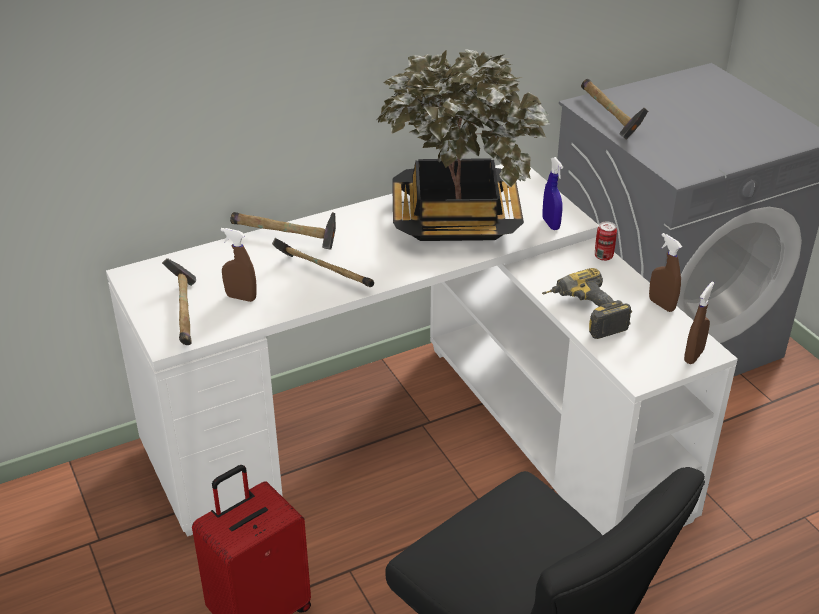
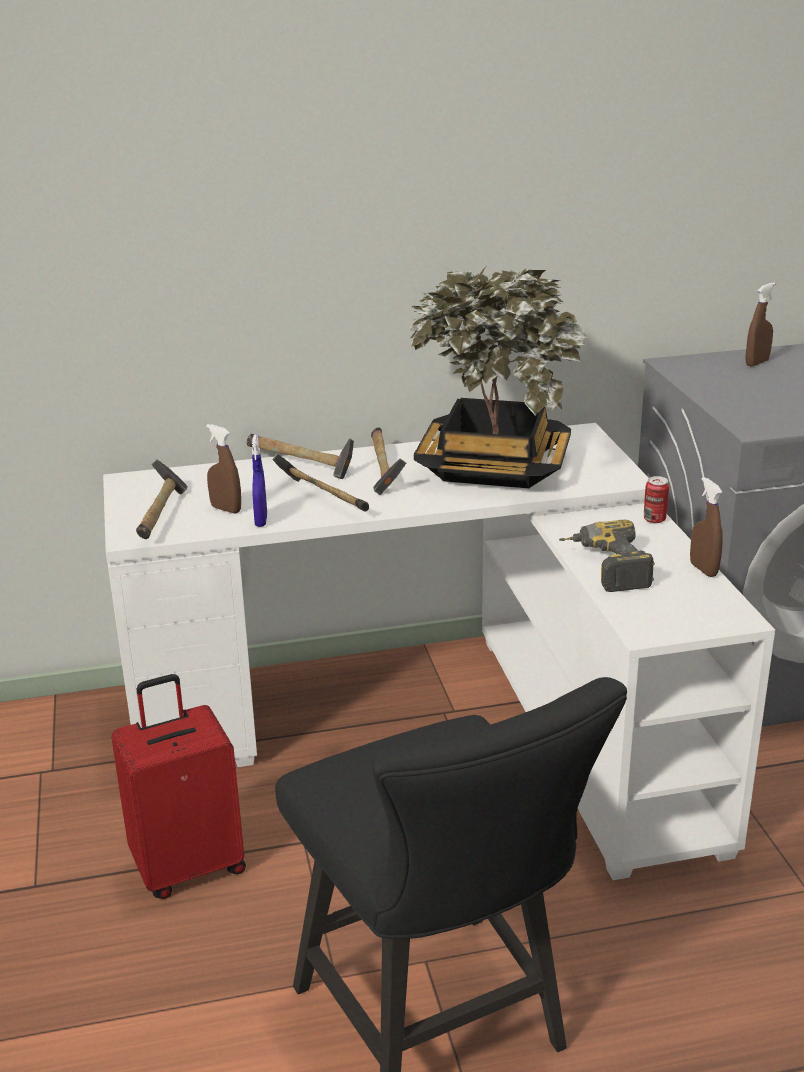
camera: 15 degrees right, 10 degrees down
(551, 224) = (600, 480): blue spray bottle -> blue spray bottle (261, 521)
(609, 117) = (693, 375): hammer -> hammer (382, 471)
(693, 356) = (720, 621): brown spray bottle -> brown spray bottle (757, 363)

